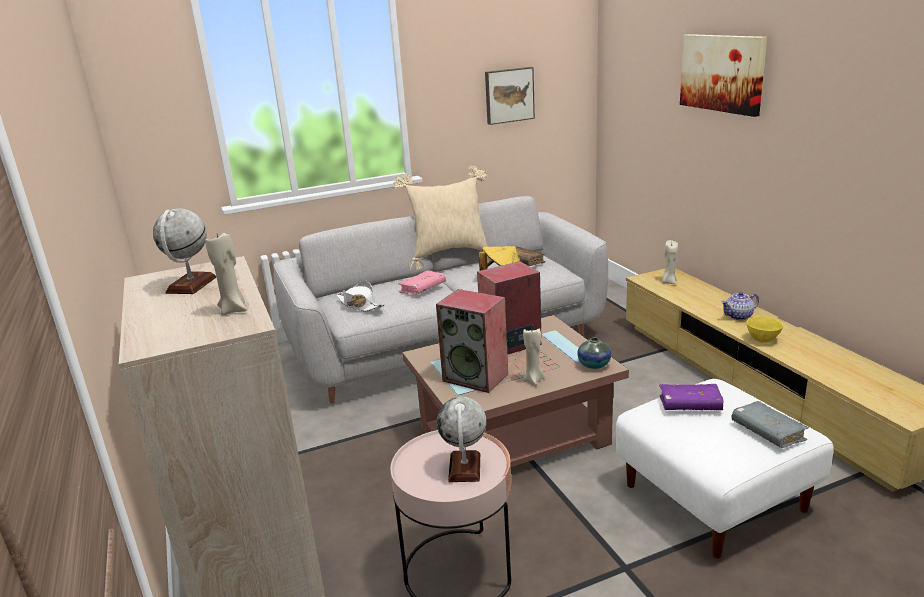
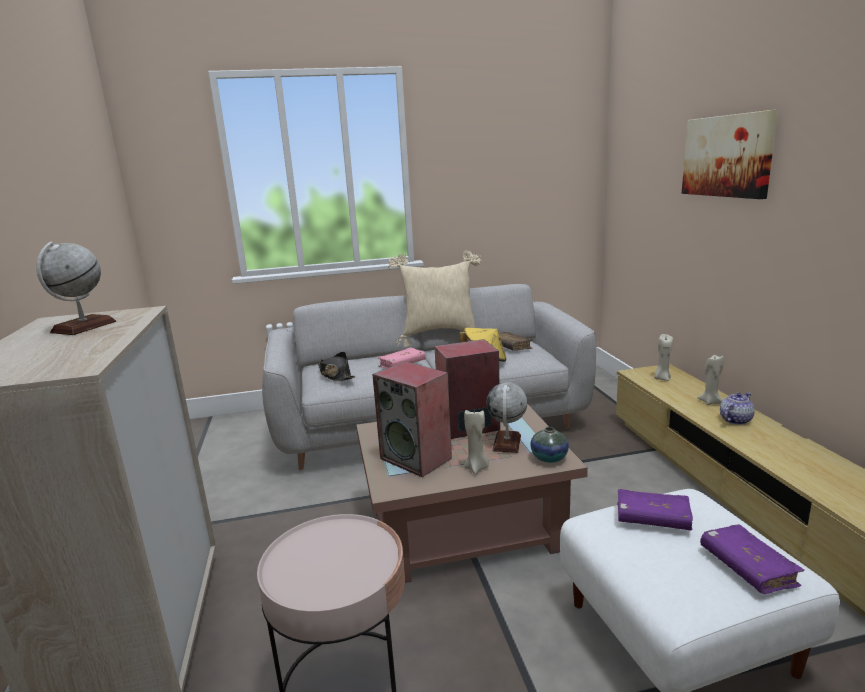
camera: 10 degrees right, 5 degrees down
(234, 310) = (86, 352): beige candle -> beige candle (710, 402)
(359, 305) = (335, 375): white hat -> black hat
(464, 467) = (345, 566): globe -> globe (507, 443)
(508, 95) = (513, 188): picture -> none
(739, 316) = (734, 420): teapot -> teapot turned 150 degrees clockwise
(763, 340) = (759, 449): yellow bowl -> none
(767, 432) = (747, 567): grey book -> purple book

